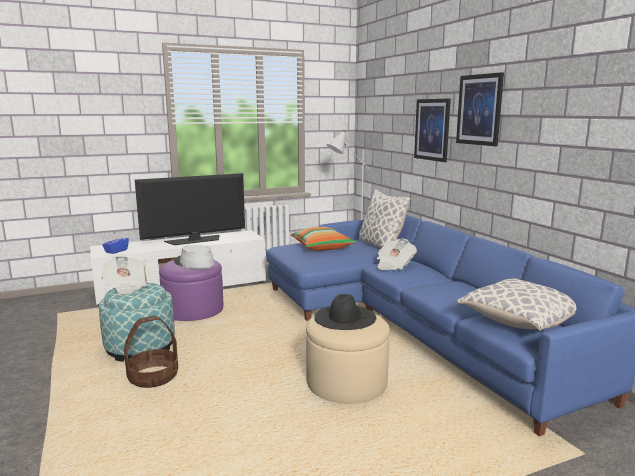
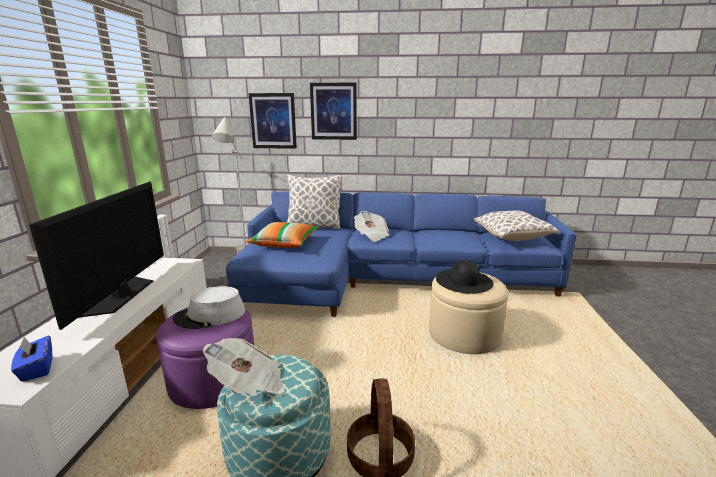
camera: 60 degrees left, 5 degrees up
(479, 110) = (393, 93): picture -> picture (273, 121)

